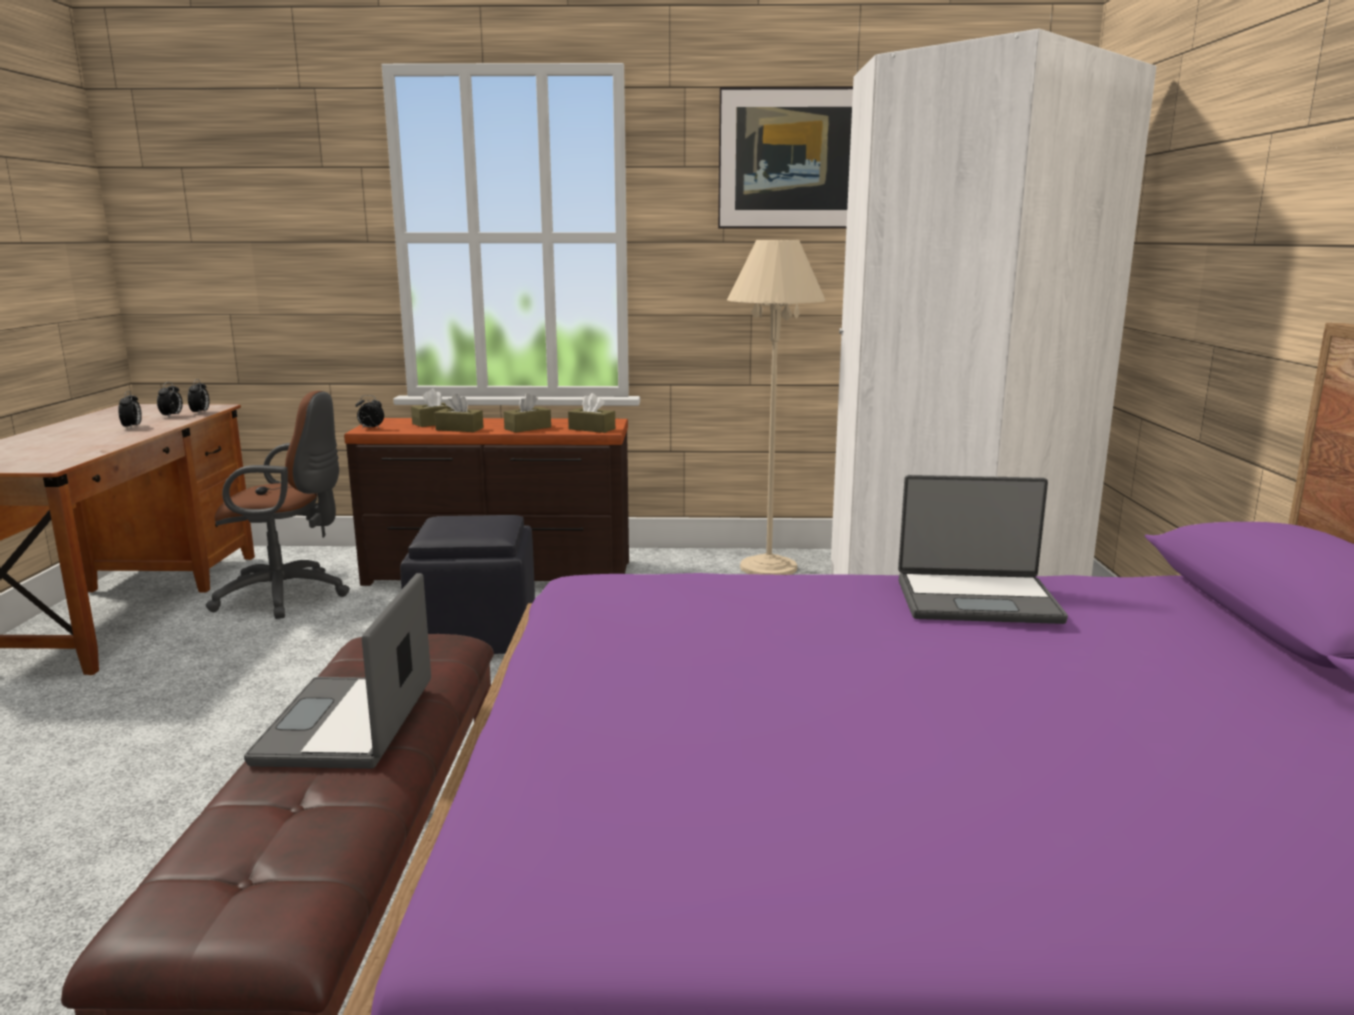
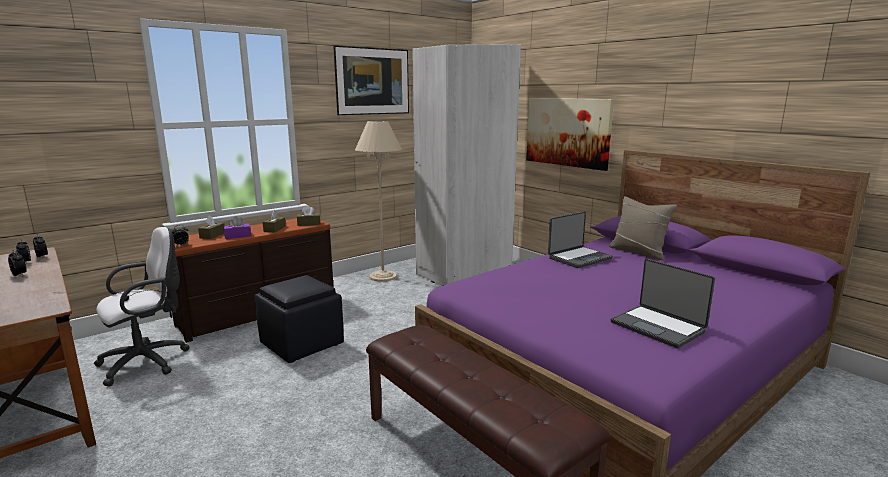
camera: 40 degrees left, 0 degrees up
(289, 596) = (148, 361): brown office chair -> white office chair
(350, 724) = (457, 367): laptop -> laptop (658, 327)
(459, 429) = (237, 236): brown tissue box -> purple tissue box
(1204, 631) = (638, 252): none -> beige pillow
(1231, 274) = (567, 132): none -> picture

